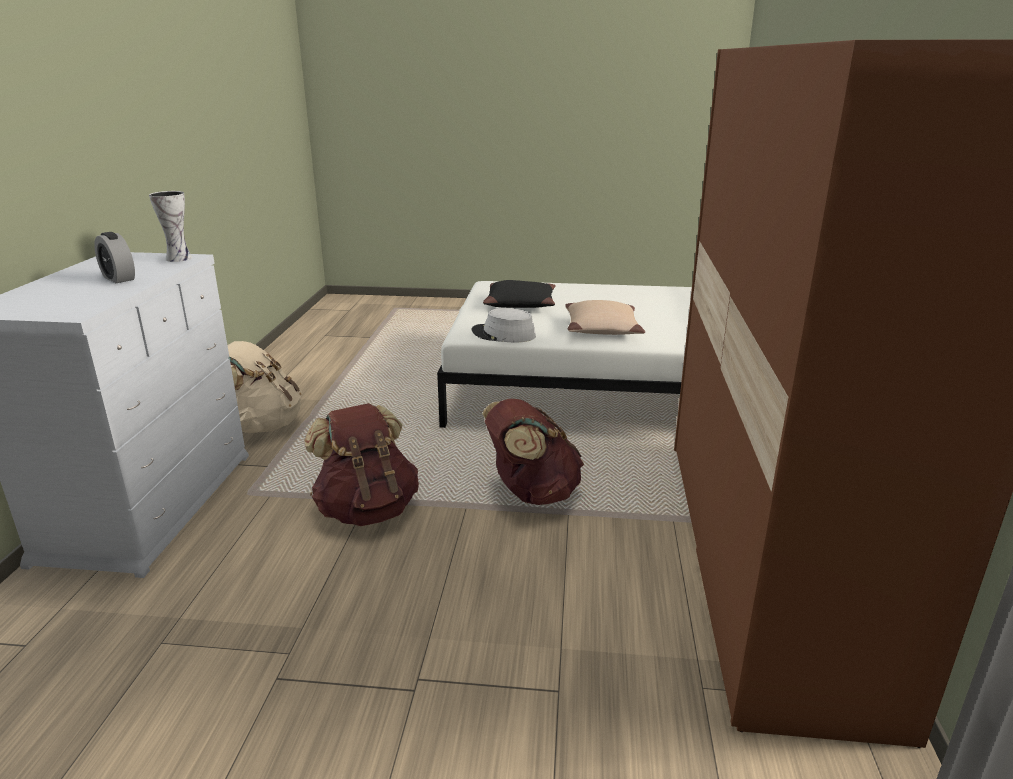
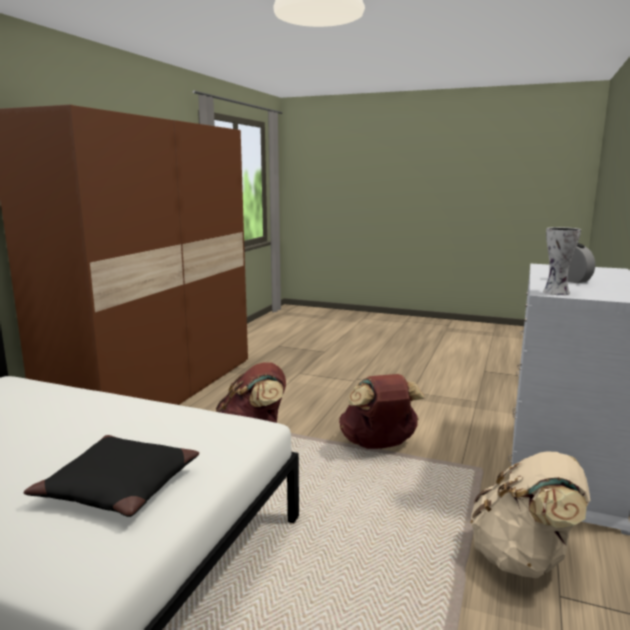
camera: 165 degrees left, 10 degrees down
(503, 334) = (212, 423): grey hat -> none
(602, 329) = (92, 418): beige pillow -> none

